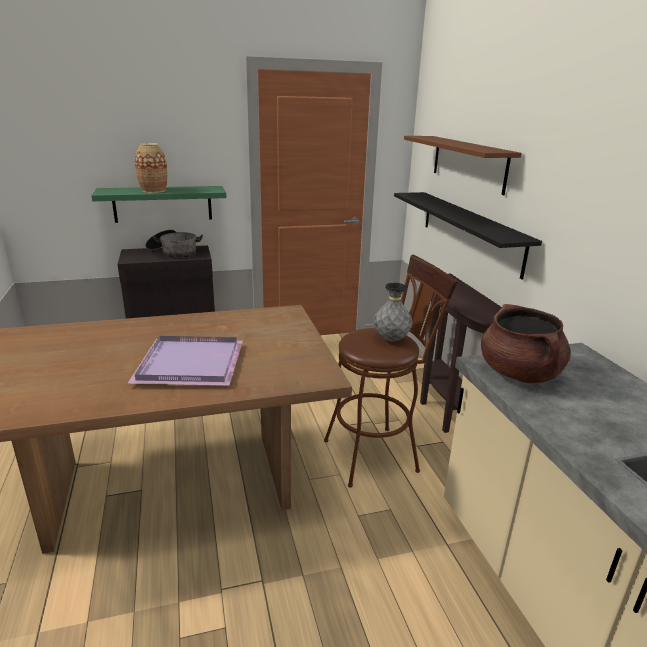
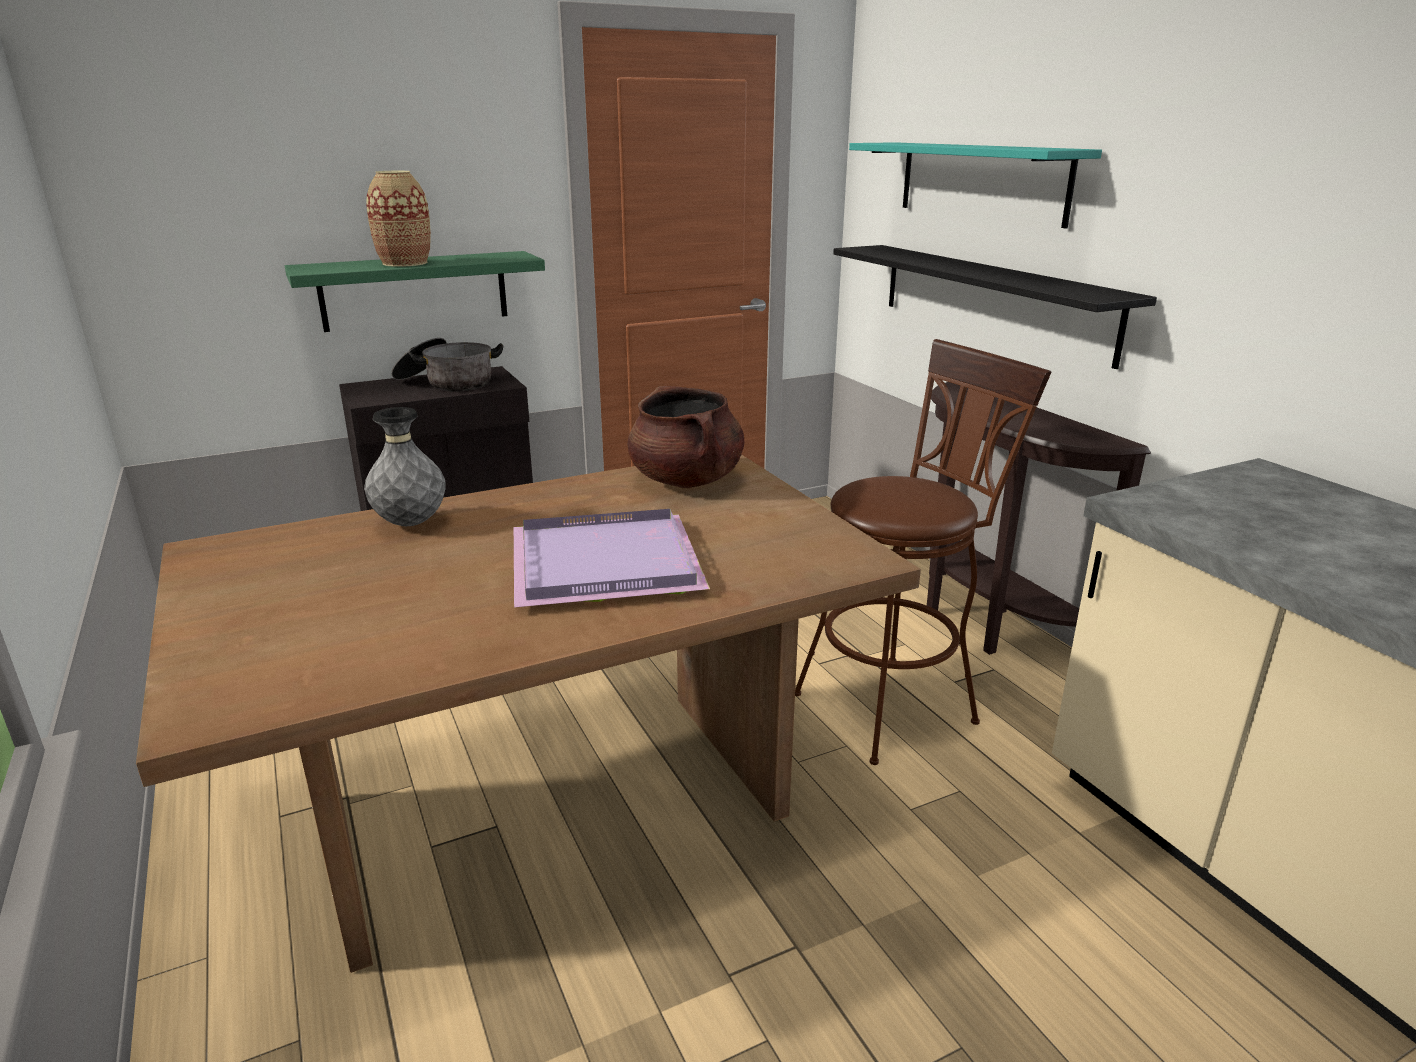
camera: 10 degrees left, 0 degrees up
(391, 339) = (924, 491): grey vase -> grey vase (410, 523)
(468, 163) = (981, 181): brown shelf -> turquoise shelf
(519, 373) = (1206, 511): brown cooking pot -> brown cooking pot (687, 480)

